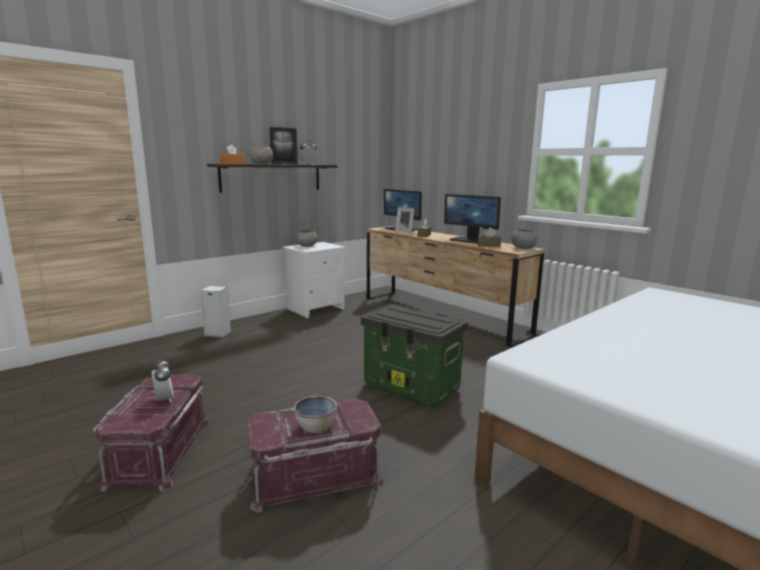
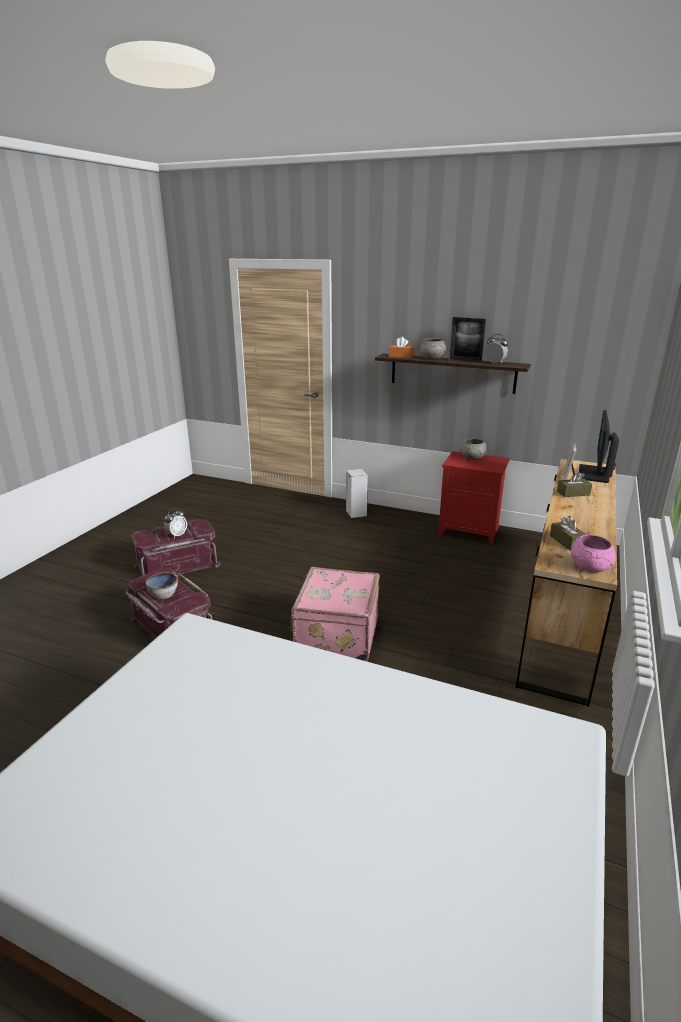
camera: 65 degrees right, 10 degrees up
(315, 308) = (470, 531): white nightstand -> red nightstand
(412, 387) = (335, 637): storage box -> pink suitcase
(469, 240) = (586, 524): monitor -> none
(522, 248) = (590, 567): grey bowl -> pink bowl

